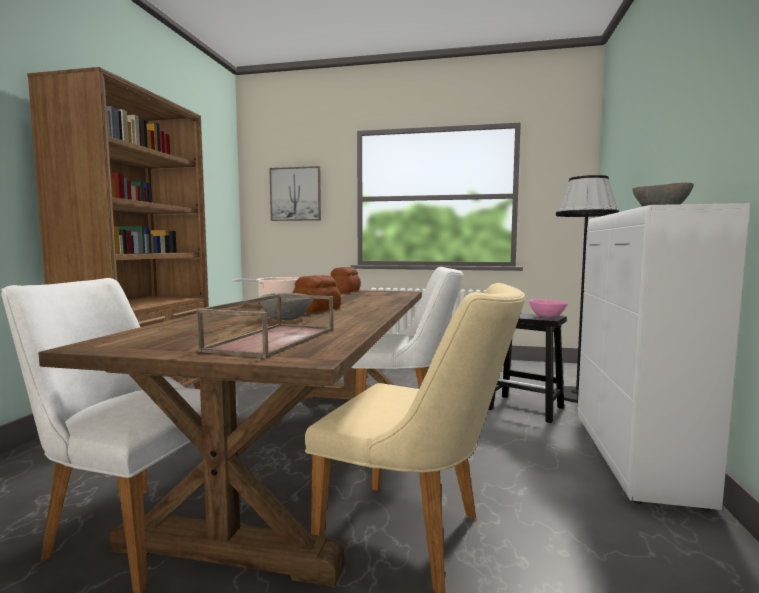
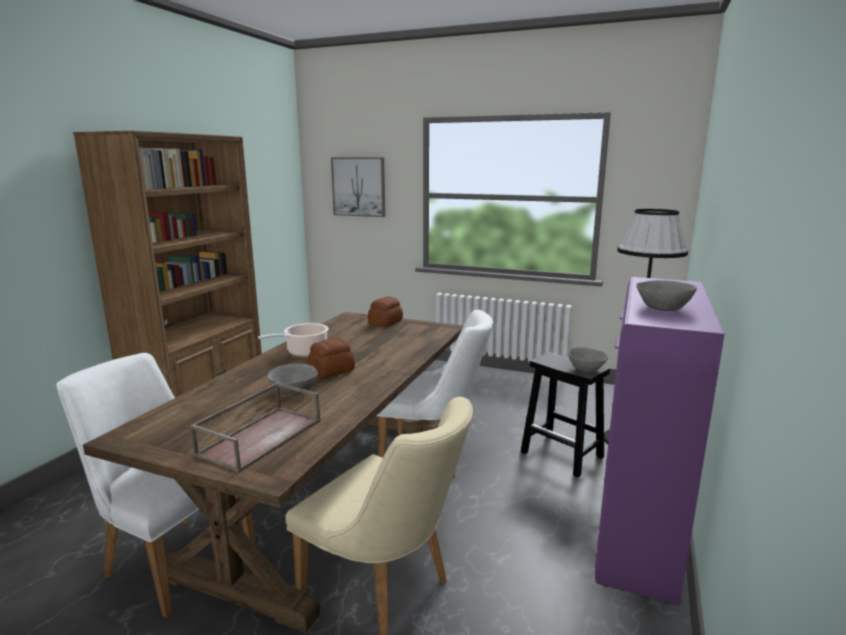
camera: 10 degrees right, 10 degrees up
(547, 316) = (586, 369): pink bowl -> grey bowl
(635, 459) = (637, 533): white cabinet -> purple cabinet

